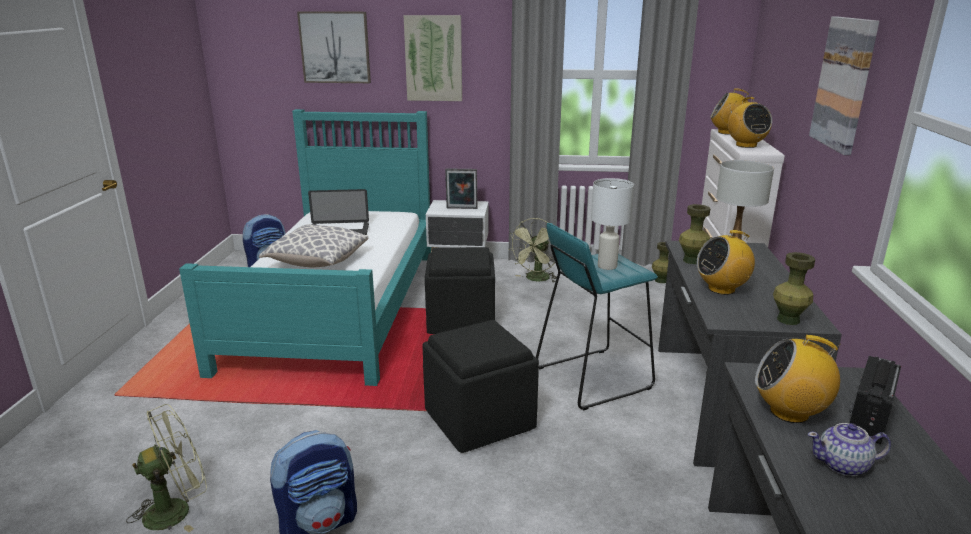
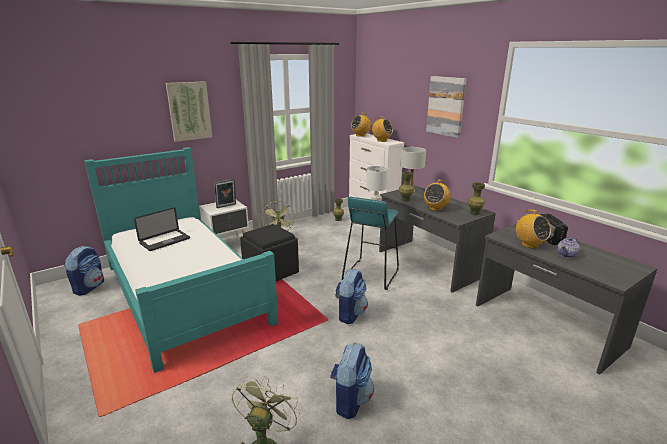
camera: 40 degrees left, 0 degrees up
(317, 262) = (185, 263): pillow -> none
(335, 47) = (113, 109): picture -> none
(479, 418) = (350, 314): black ottoman -> backpack
(790, 412) = (529, 245): radio -> radio turned 90 degrees counterclockwise

